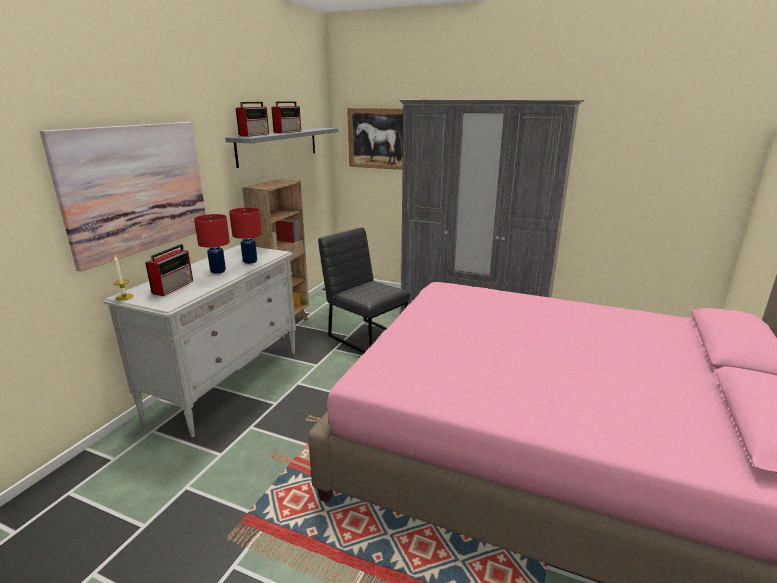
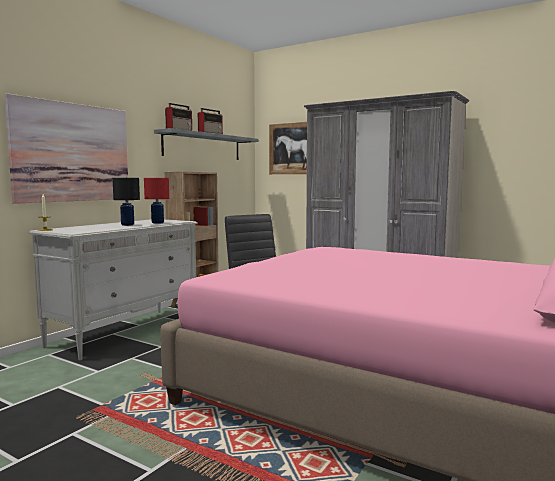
camera: 10 degrees right, 15 degrees down
(174, 287) = (86, 228): radio -> none
(218, 271) = (128, 225): red table lamp -> black table lamp

